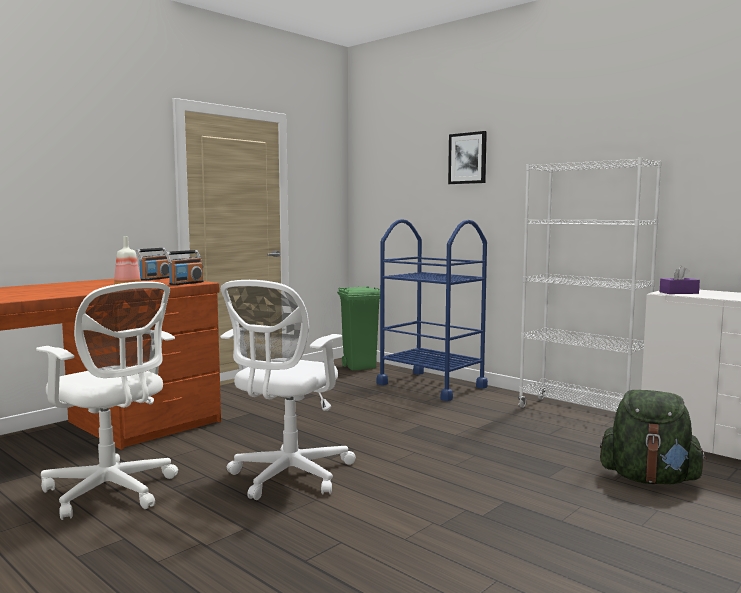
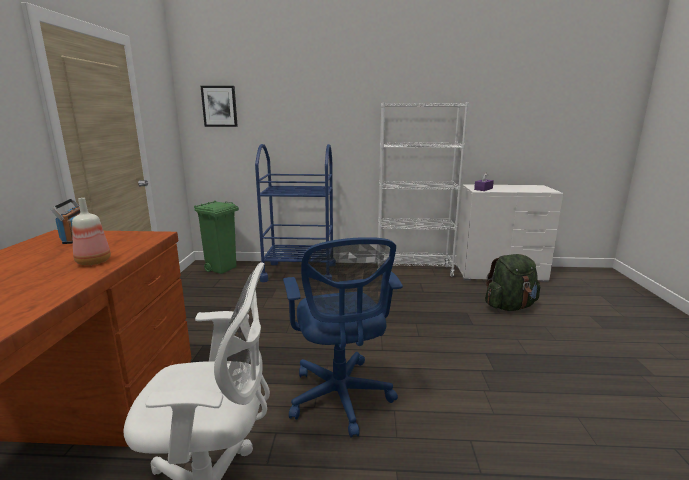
camera: 40 degrees left, 10 degrees up
(186, 283) = (145, 239): radio -> none
(287, 477) = (341, 399): white office chair -> blue office chair
(467, 158) = (307, 92): picture -> picture (219, 106)

